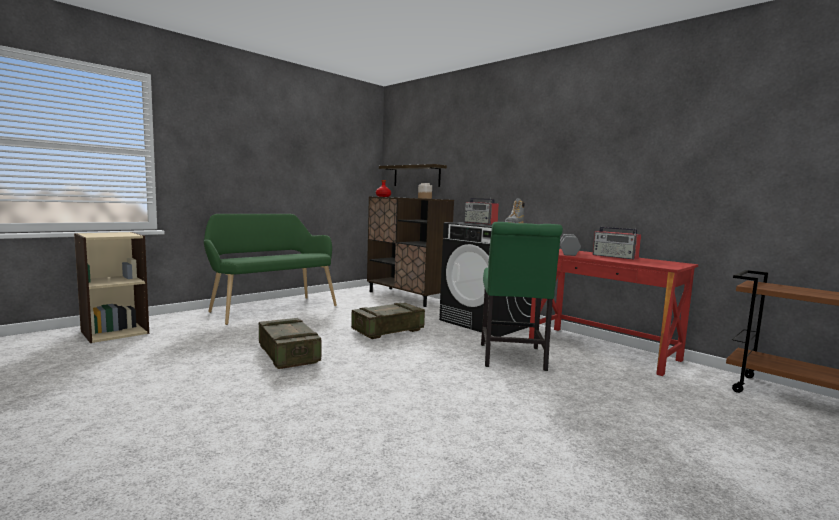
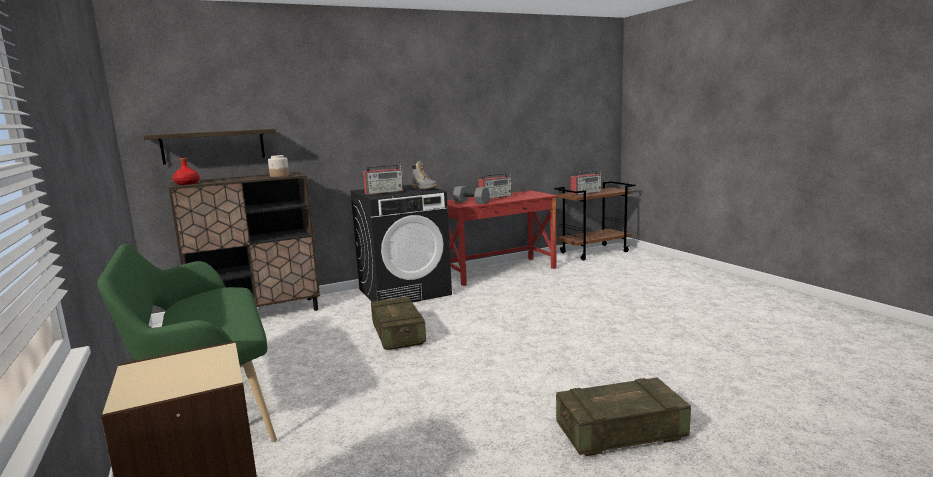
camera: 70 degrees left, 5 degrees up
(288, 354) = (451, 389): crate -> crate (620, 433)
(512, 358) = (508, 298): green chair -> none
(792, 289) = (586, 193): none -> radio

